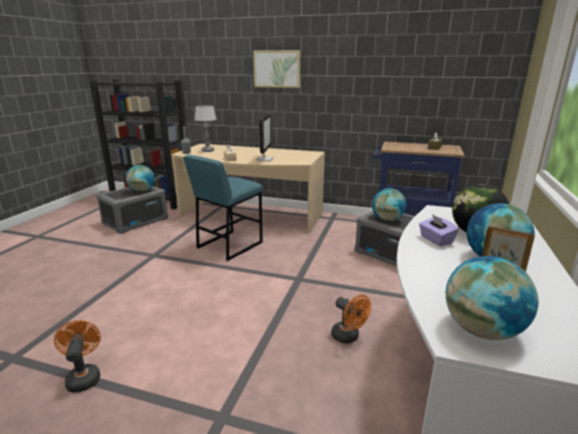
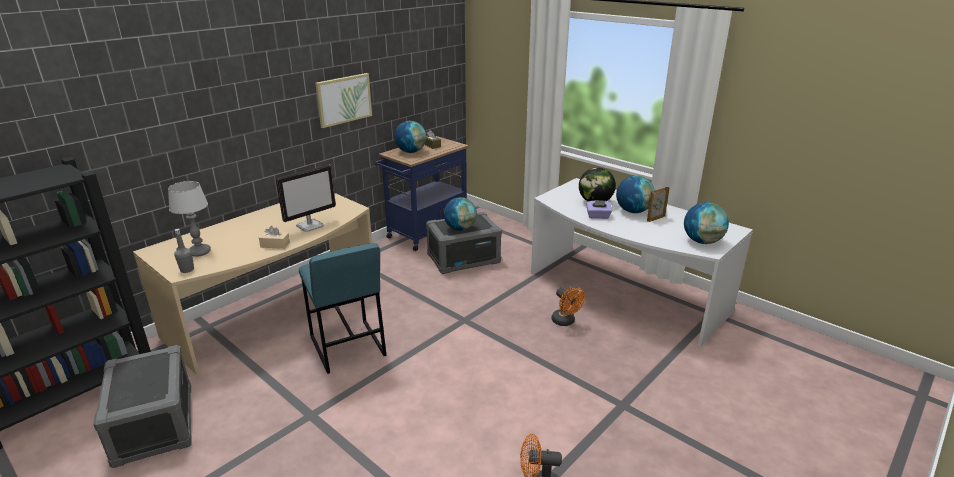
camera: 65 degrees left, 5 degrees up
(142, 191) = (155, 367): globe -> globe (411, 152)
(264, 159) = (310, 225): monitor -> monitor turned 105 degrees clockwise
(277, 69) = (242, 100): picture -> picture (344, 99)
(348, 337) = (565, 322): orange fan -> orange fan turned 75 degrees clockwise

